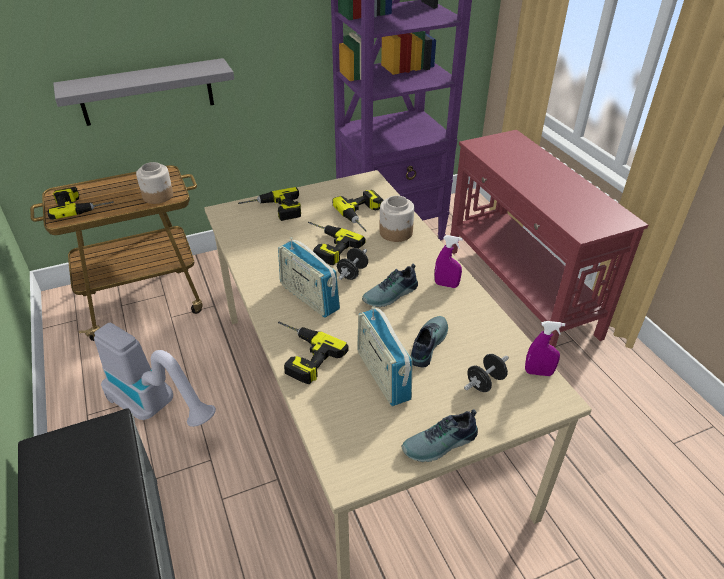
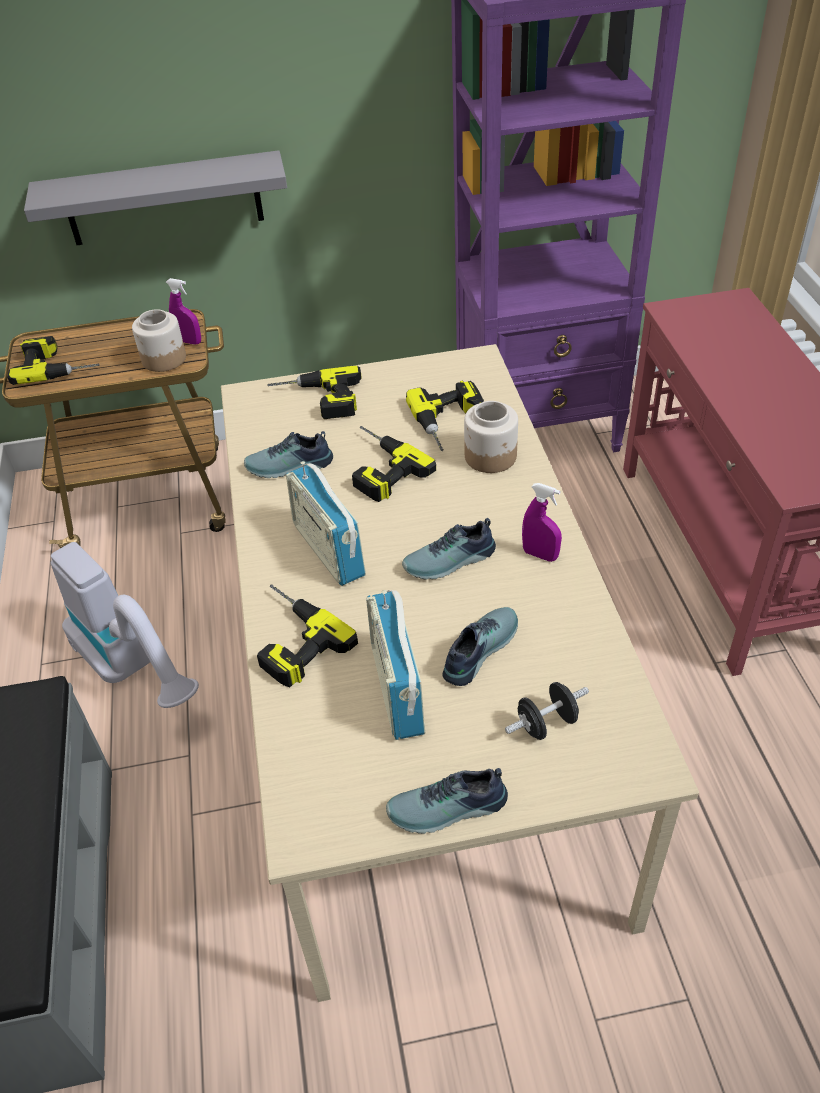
camera: 15 degrees right, 5 degrees up
(267, 251) = (289, 467): none -> shoe
(352, 273) = (404, 518): black dumbbell -> none
(538, 372) = (635, 720): purple spray bottle -> purple spray bottle (189, 341)

